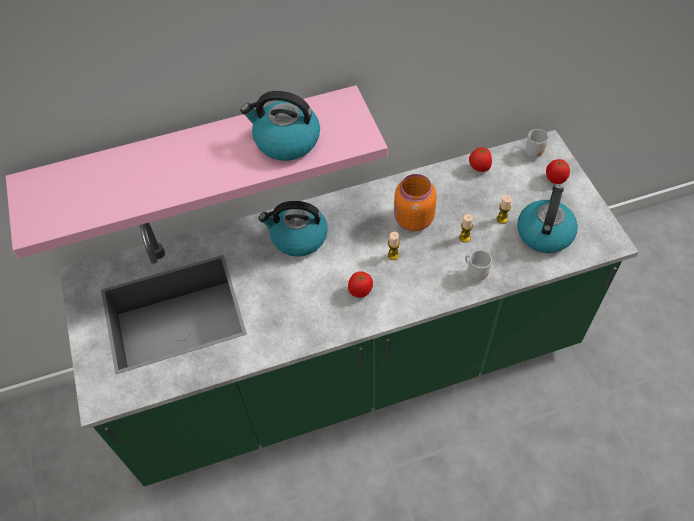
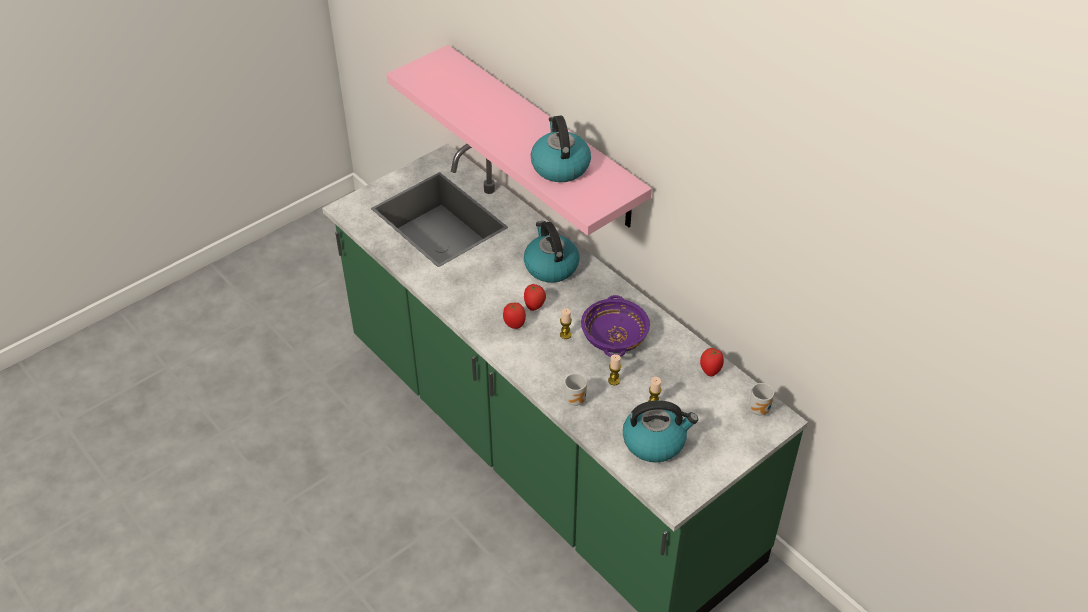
camera: 65 degrees right, 10 degrees down
(412, 220) = (614, 337): orange jar -> purple bowl
(555, 179) = (733, 436): tomato -> tomato (534, 306)

